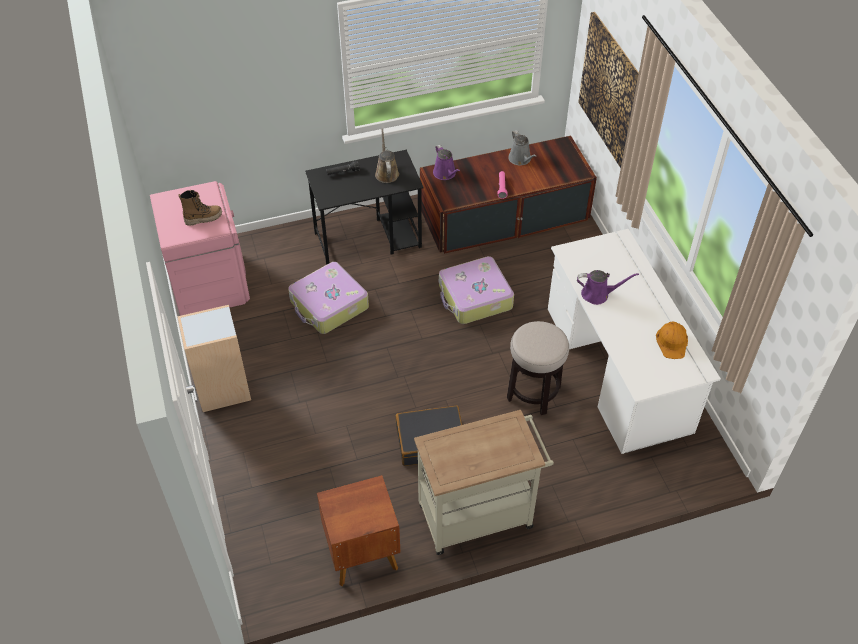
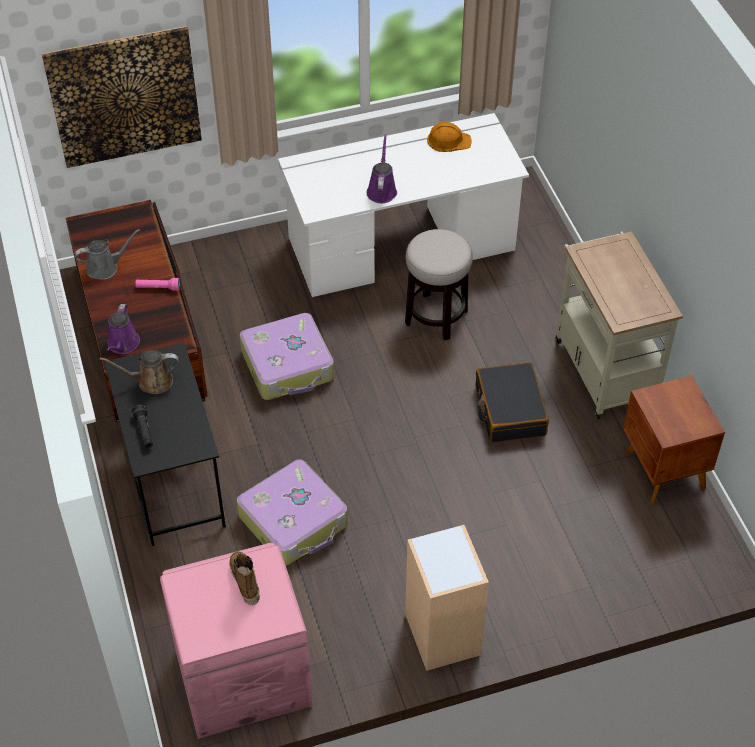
camera: 90 degrees left, 0 degrees up
(445, 174) = (123, 345): purple watering can -> purple watering can turned 120 degrees clockwise

